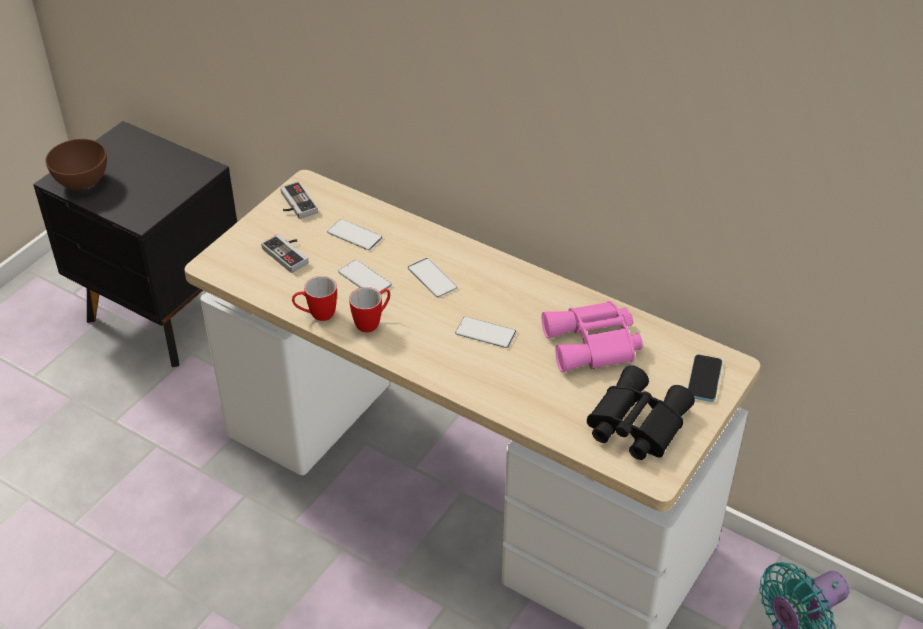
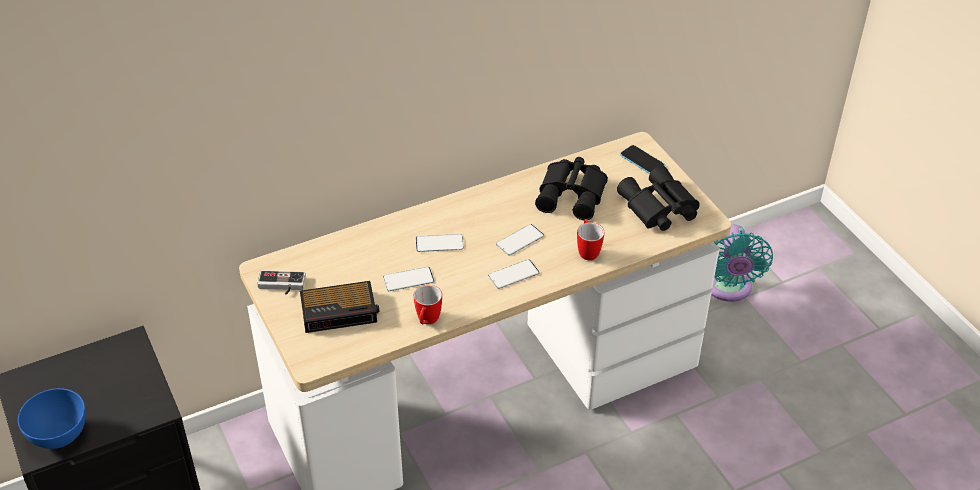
camera: 60 degrees left, 0 degrees up
(82, 181) = (60, 434): brown bowl -> blue bowl
(289, 254) = (340, 311): game controller -> alarm clock
(354, 235) = (352, 265): phone -> phone (513, 274)
(372, 322) = (461, 294): mug -> mug (587, 250)
(593, 345) = (573, 194): pink binoculars -> black binoculars

